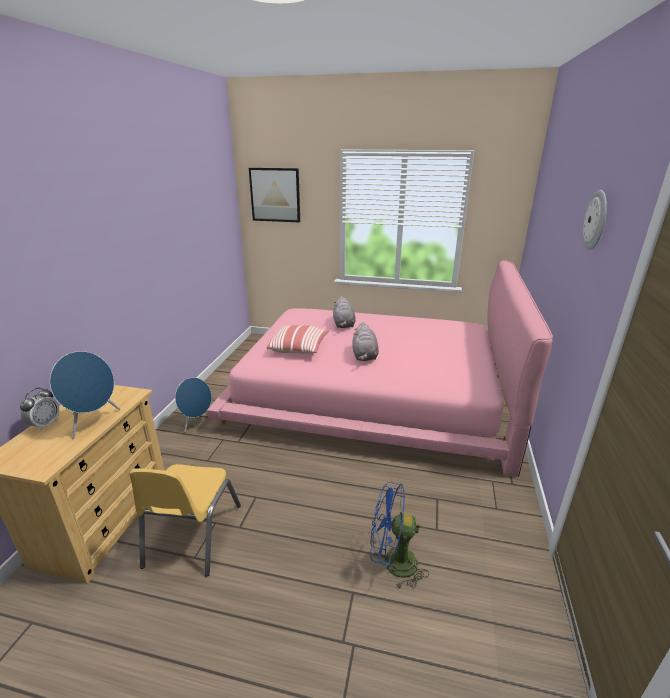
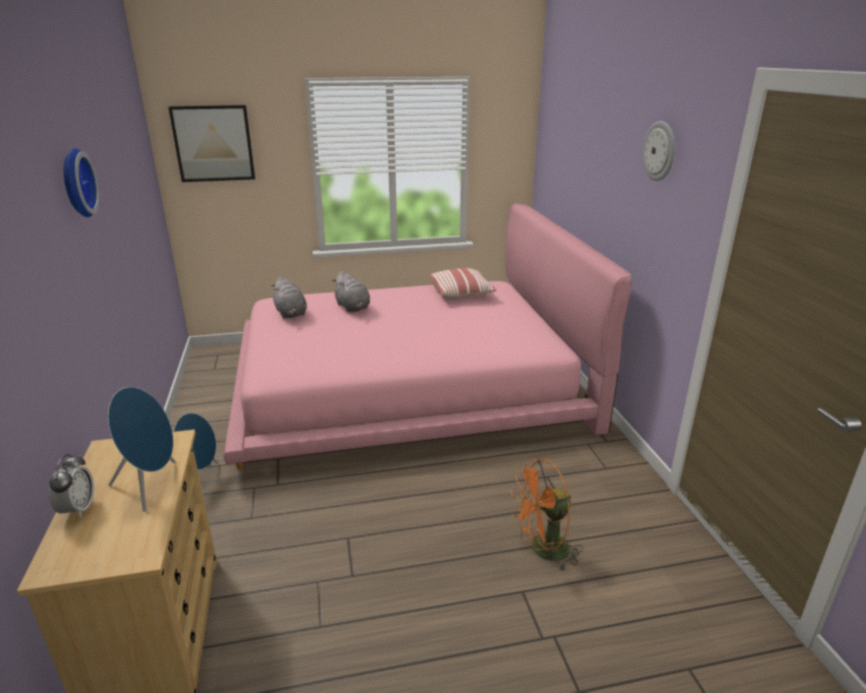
camera: 25 degrees left, 0 degrees up
(128, 212) = (75, 183): none -> wall clock
(192, 535) = (298, 605): yellow chair -> none
(299, 348) = (320, 345): pillow -> pillow (461, 293)
(364, 356) = (408, 338): grey plush toy -> grey plush toy (290, 313)
(392, 563) = (543, 550): blue fan -> orange fan

